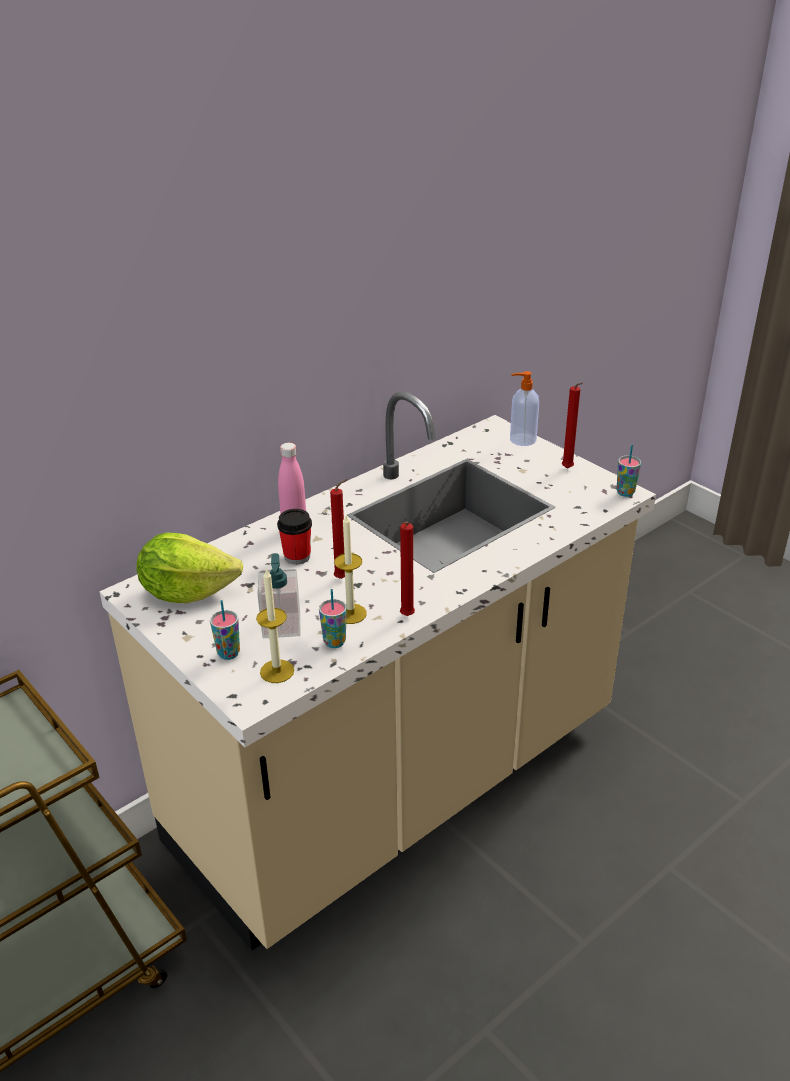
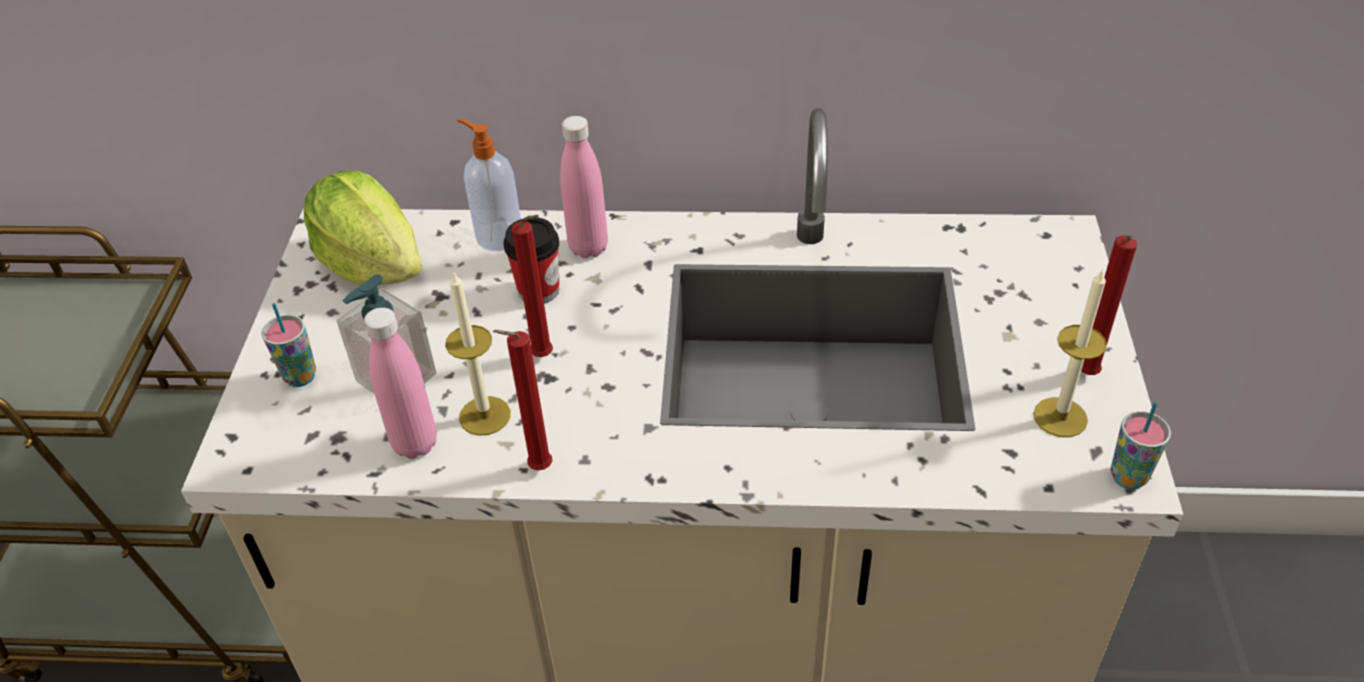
camera: 45 degrees right, 10 degrees up
(277, 671) = (310, 438): candle -> candle (1060, 417)
(334, 642) = (415, 444): cup -> pink bottle
(521, 440) = (1079, 282): soap dispenser -> soap dispenser (498, 236)

